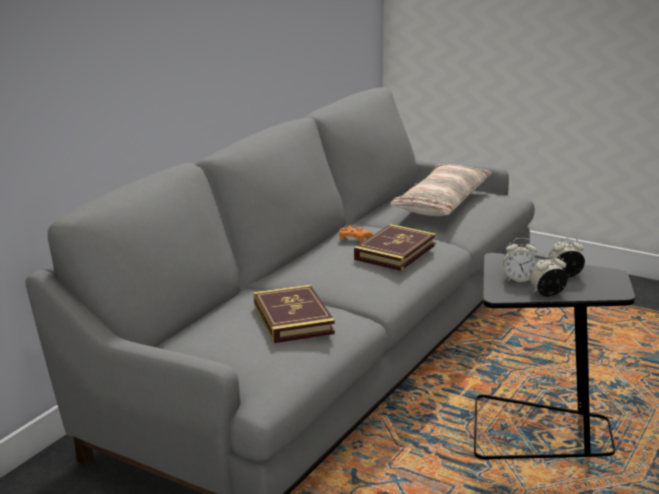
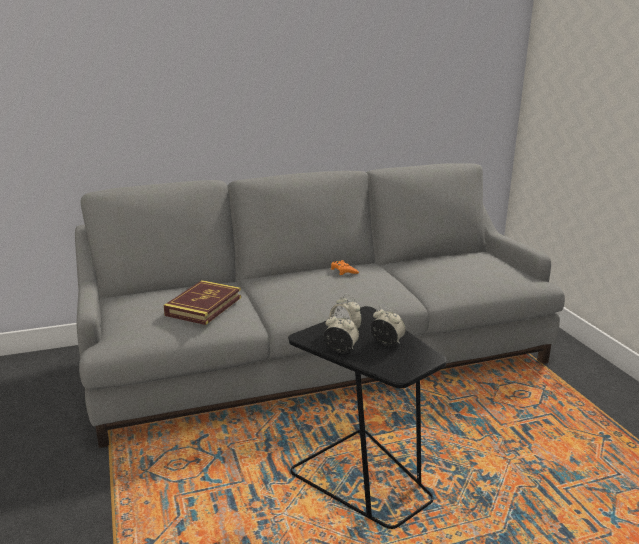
camera: 40 degrees right, 0 degrees up
(395, 252) = (349, 289): book -> none
(442, 203) = (461, 268): pillow -> none

